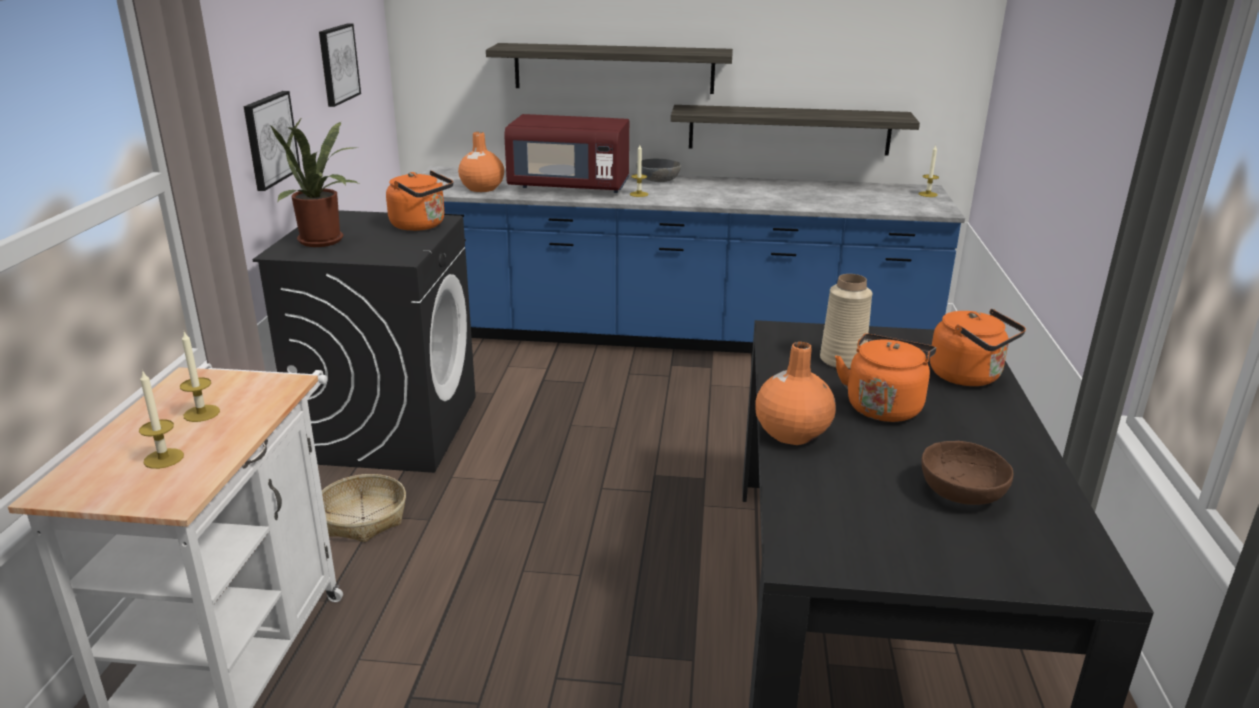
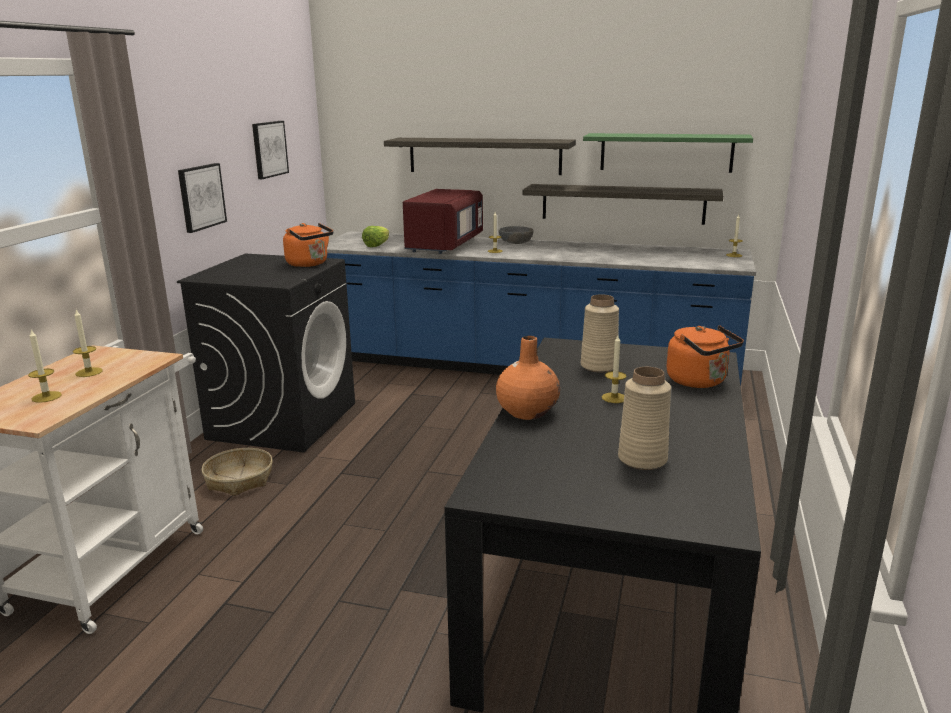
camera: 10 degrees right, 5 degrees down
(325, 241) = (234, 272): potted plant -> none
(481, 188) = (377, 245): orange vase -> lettuce
(569, 186) = (444, 245): red microwave -> red microwave turned 90 degrees counterclockwise
(844, 66) = (666, 152): none -> green shelf
(883, 406) = (614, 398): orange kettle -> candle
(960, 493) = (642, 459): brown bowl -> beige vase

